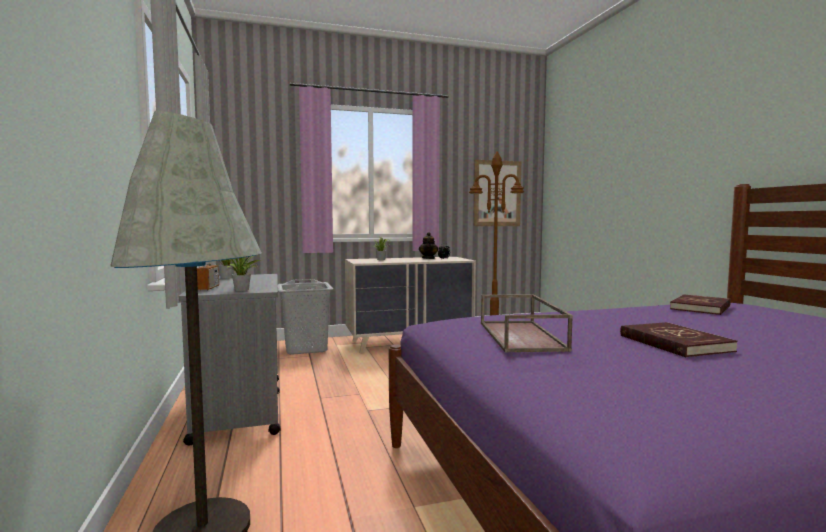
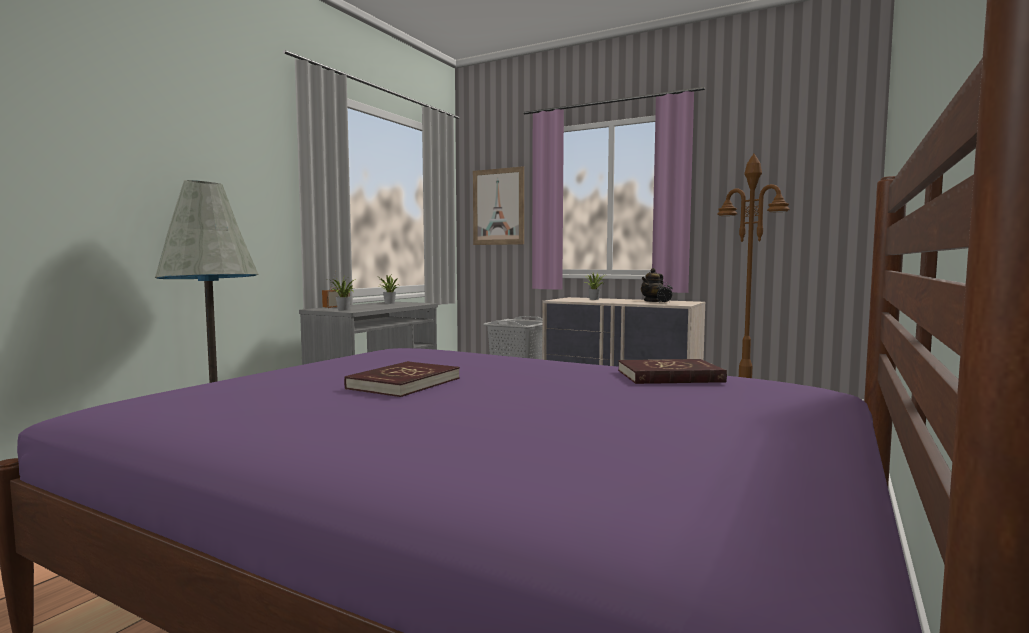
camera: 45 degrees right, 0 degrees up
(497, 193) = (790, 213): picture -> picture (498, 207)
(522, 336) = (353, 360): brown tray -> none

